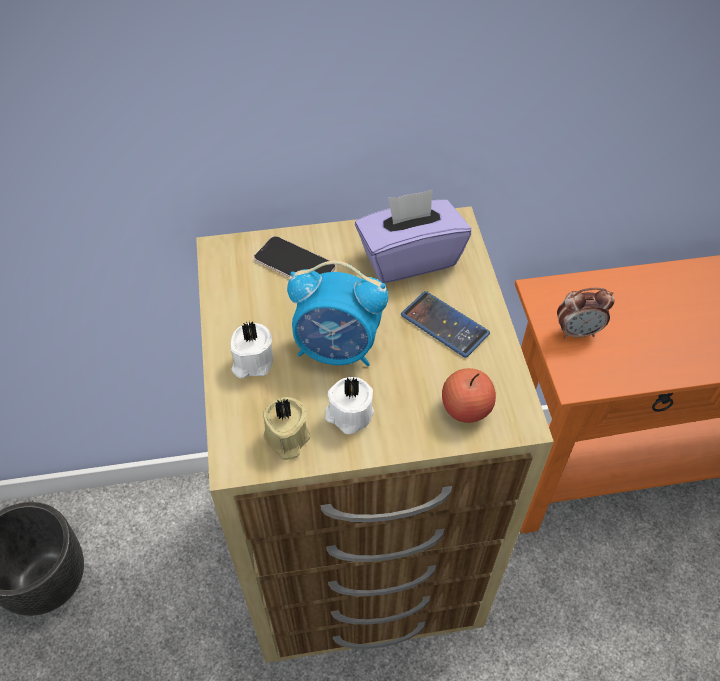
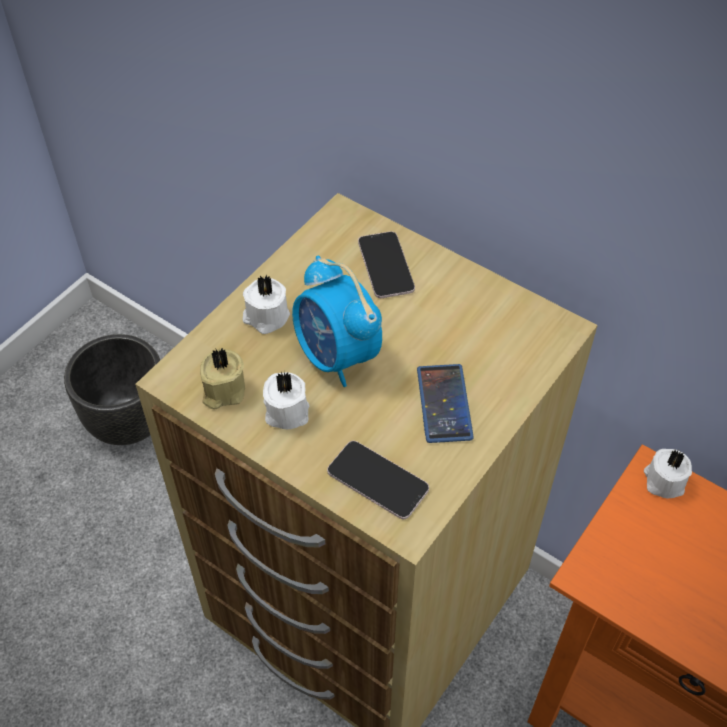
camera: 45 degrees right, 0 degrees up
(409, 258) = (483, 329): purple tissue box -> none
(466, 408) = (377, 480): apple -> phone
(550, 292) = (663, 481): none -> white candle
(577, 332) = (645, 536): alarm clock -> none

